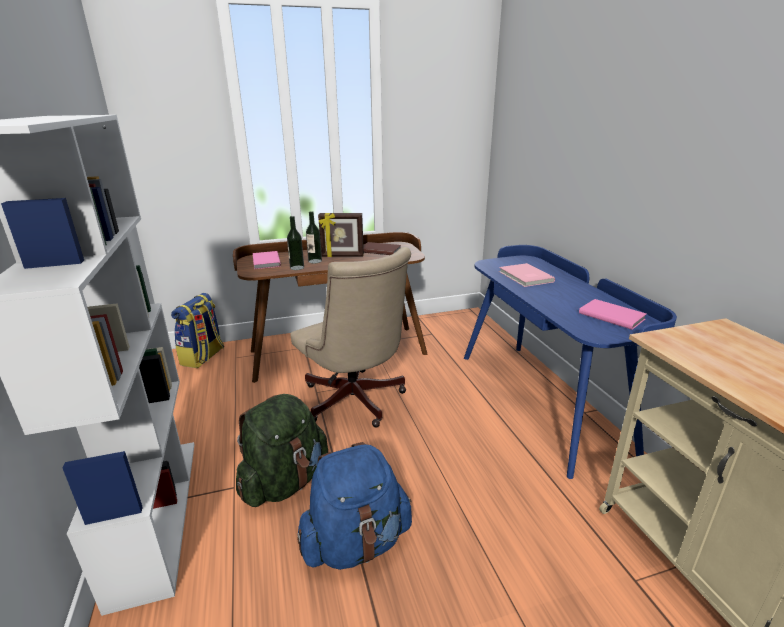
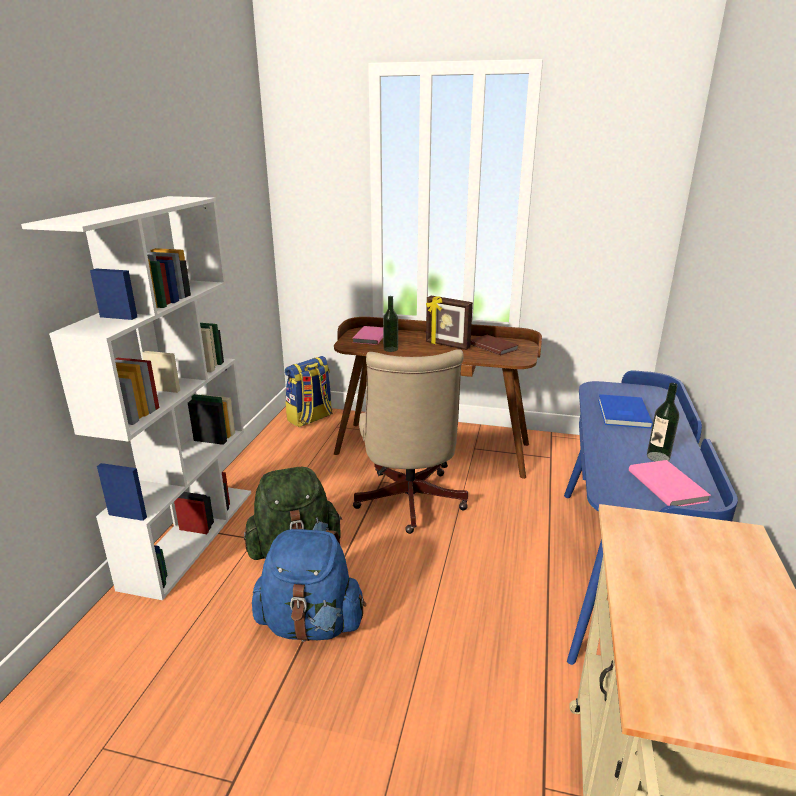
camera: 30 degrees right, 0 degrees up
(315, 261) = (414, 345): bottle -> bottle (658, 457)
(525, 277) = (622, 413): pink book -> blue book

